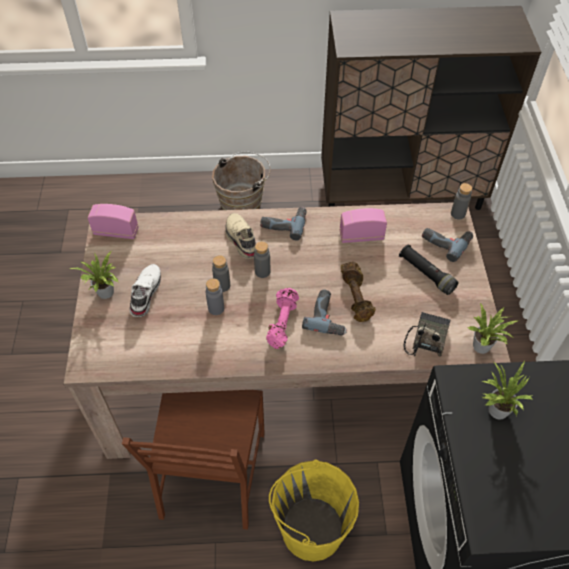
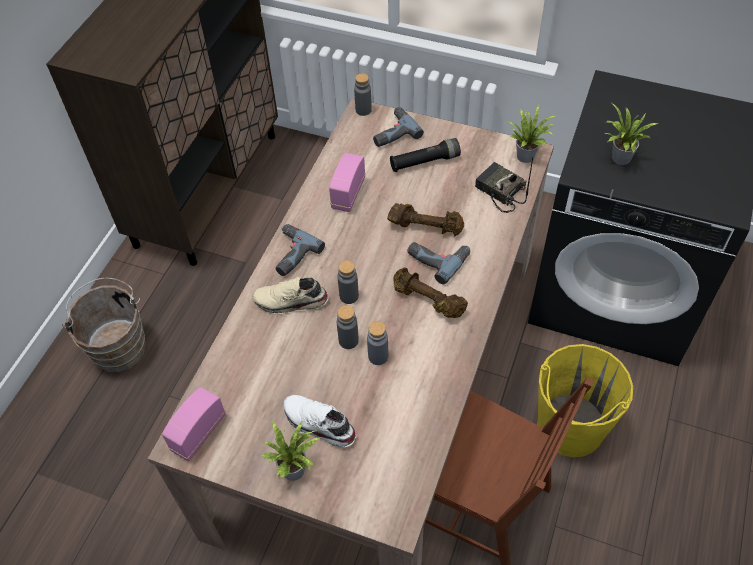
camera: 65 degrees left, 0 degrees up
(281, 323) = (427, 301): pink dumbbell -> brown dumbbell

